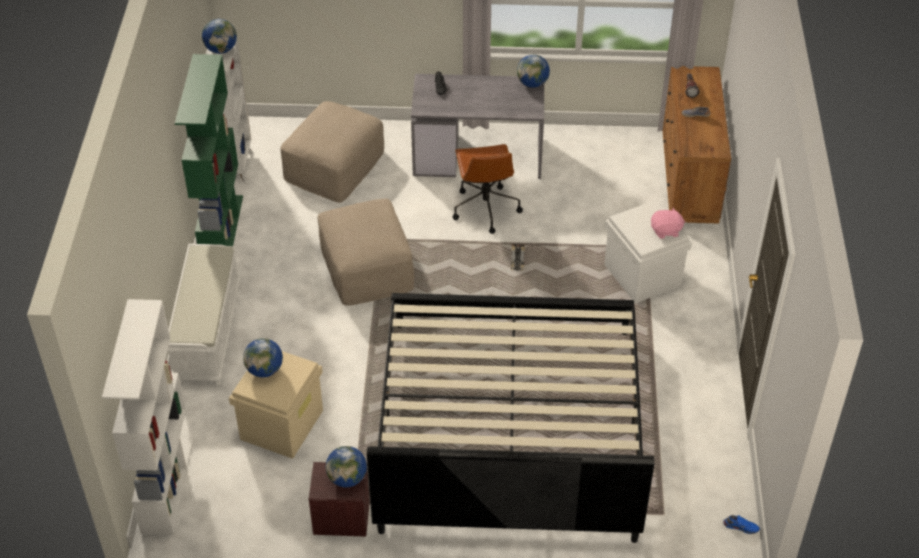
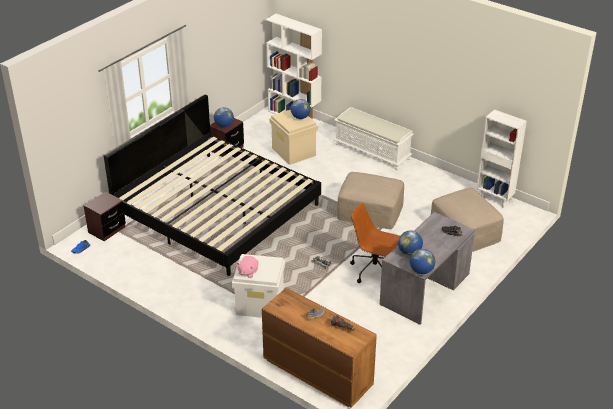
camera: 125 degrees right, 10 degrees down
(221, 49) = (508, 120): globe -> globe (409, 252)
(221, 229) = (444, 177): green bookcase -> none
(674, 528) = (107, 230): none -> brown nightstand

